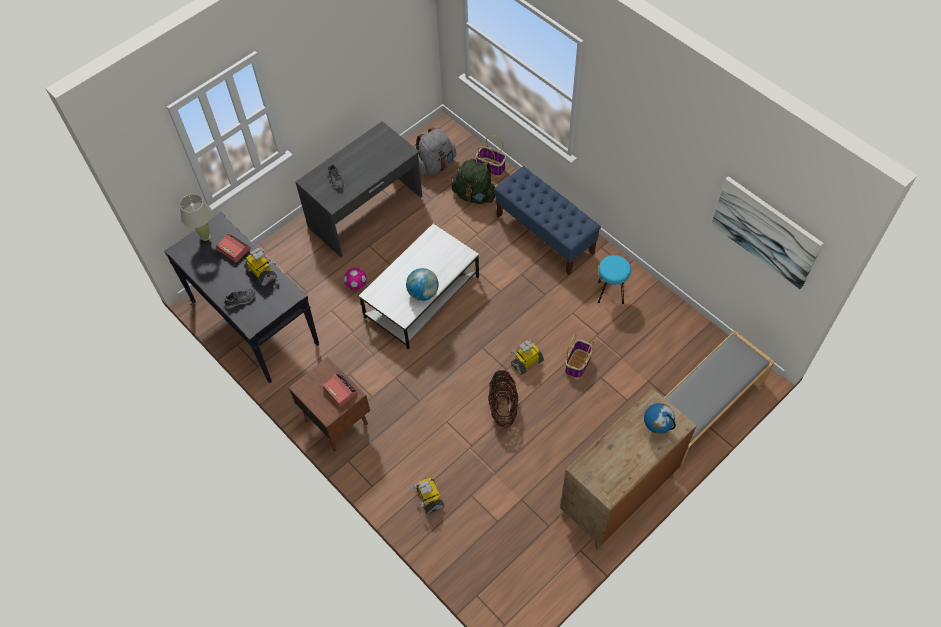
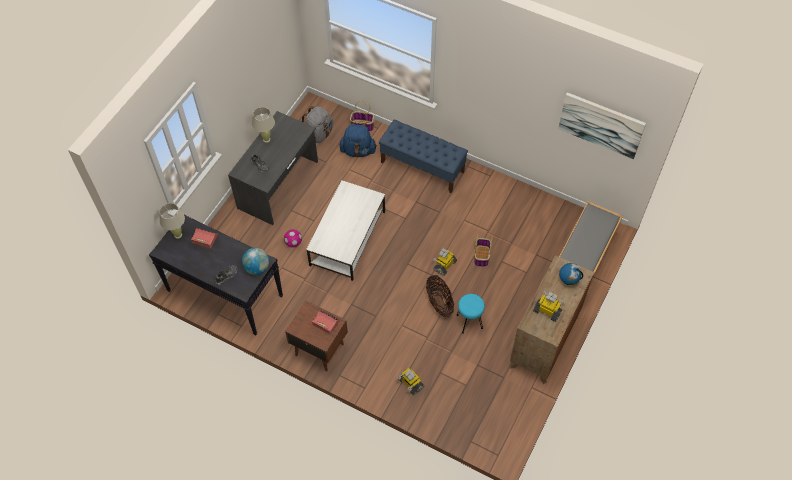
camera: 20 degrees left, 0 degrees up
(262, 273) = (235, 250): toy robot -> toy robot (547, 311)
(356, 151) = (266, 139): none -> beige table lamp
(423, 293) = (354, 234): globe -> globe (257, 268)
(474, 195) = (358, 151): green backpack -> blue backpack
(610, 292) = (486, 197): turquoise stool -> turquoise stool (469, 322)

